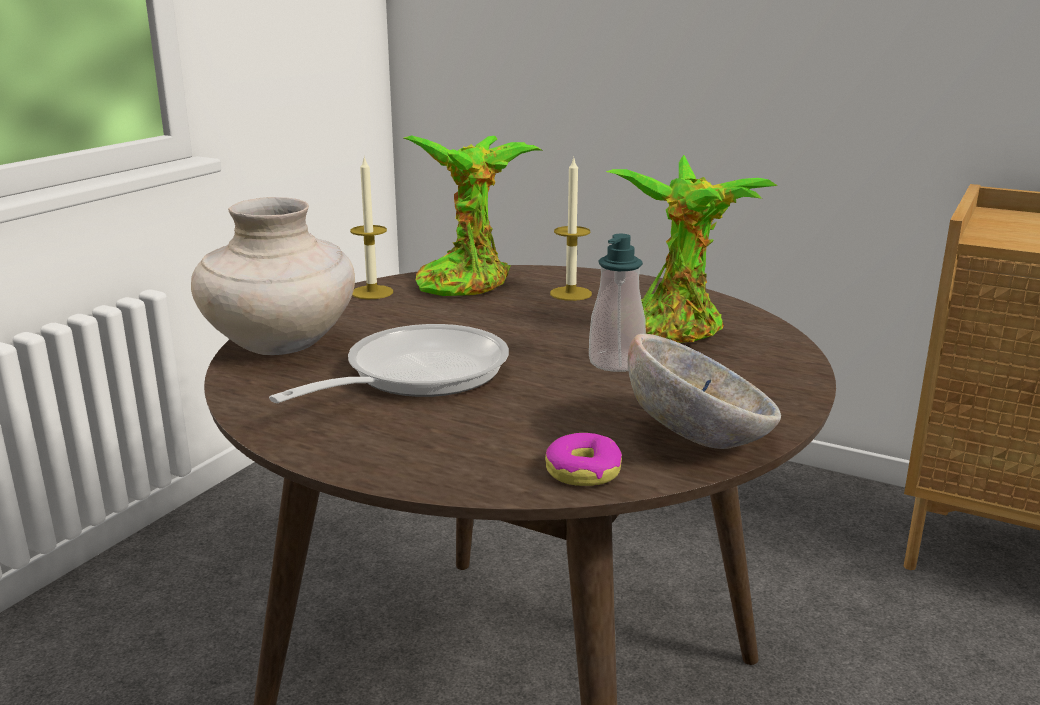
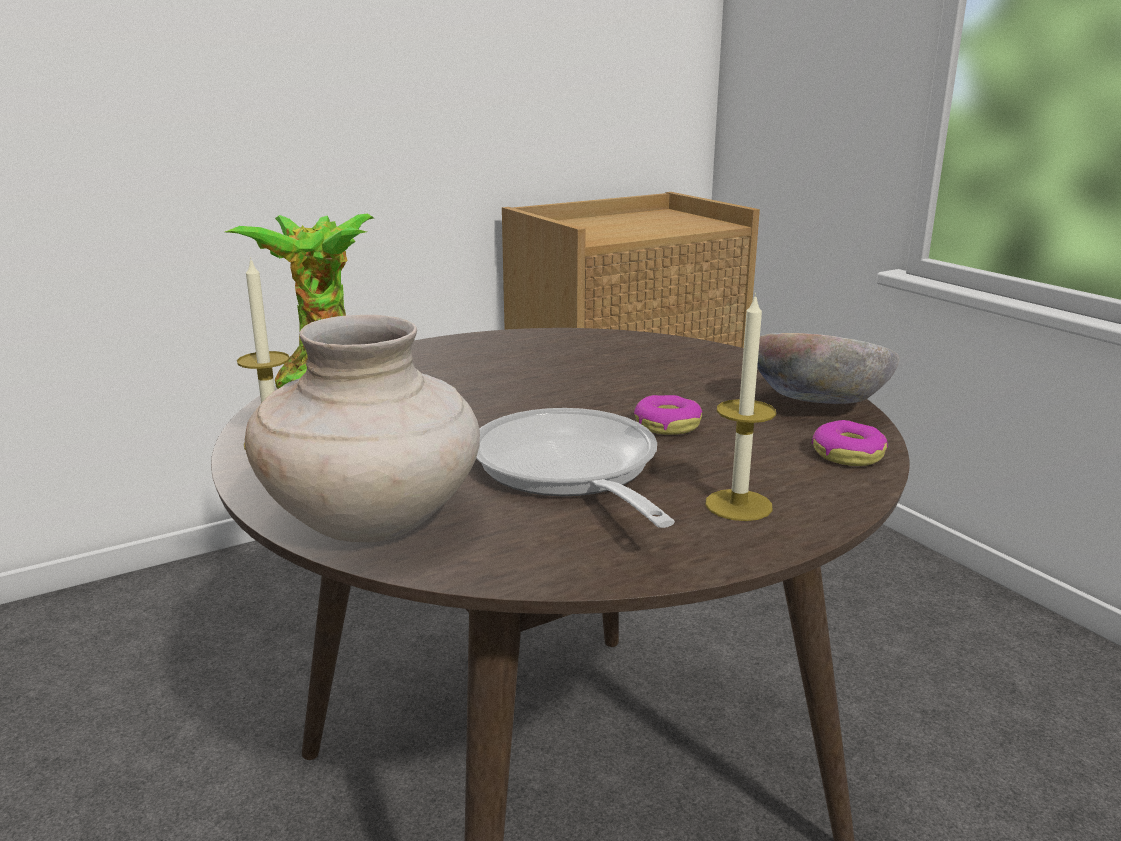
camera: 60 degrees left, 0 degrees up
(555, 387) = (667, 425): none -> donut
(570, 293) = (441, 368): candle -> candle (738, 505)
(616, 362) = (637, 393): soap dispenser -> none
(673, 331) = (591, 361): potted plant -> none

